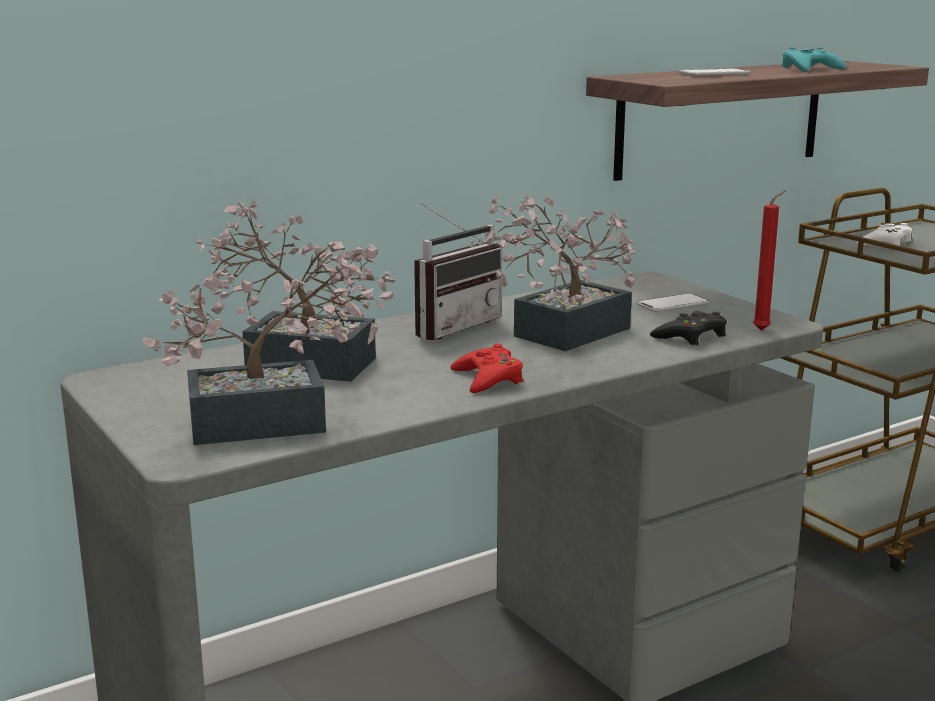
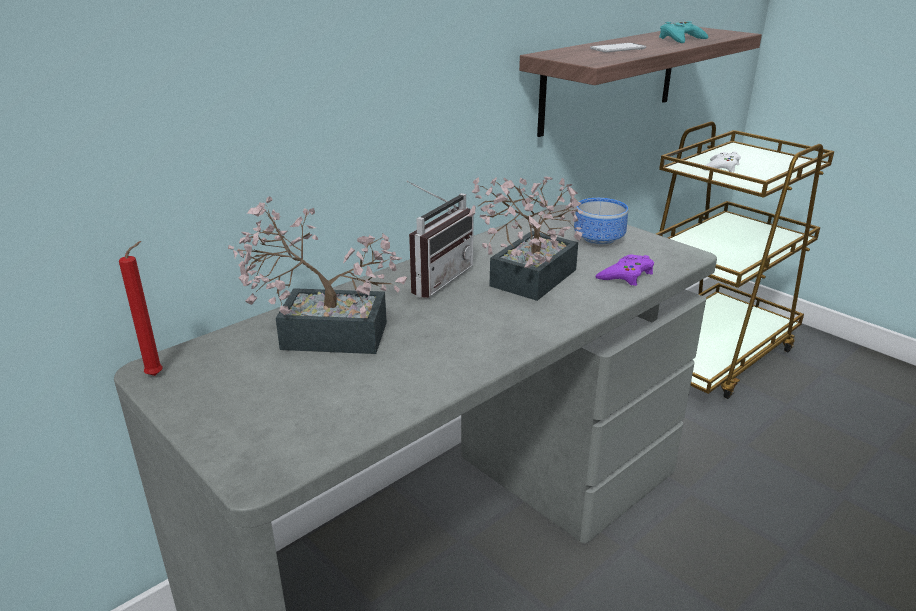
camera: 10 degrees left, 10 degrees up
(275, 422) = (327, 414): potted plant -> none
(488, 378) = (488, 340): red game controller -> none
(672, 304) = (596, 240): phone -> bowl
(691, 336) = (626, 275): black game controller -> purple game controller
(763, 330) = (676, 264): red candle -> red candle (158, 375)

